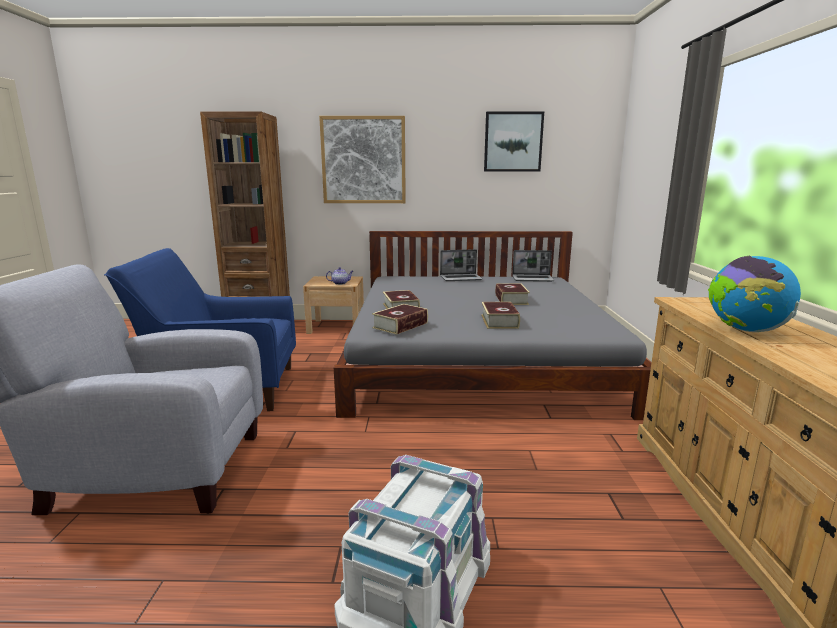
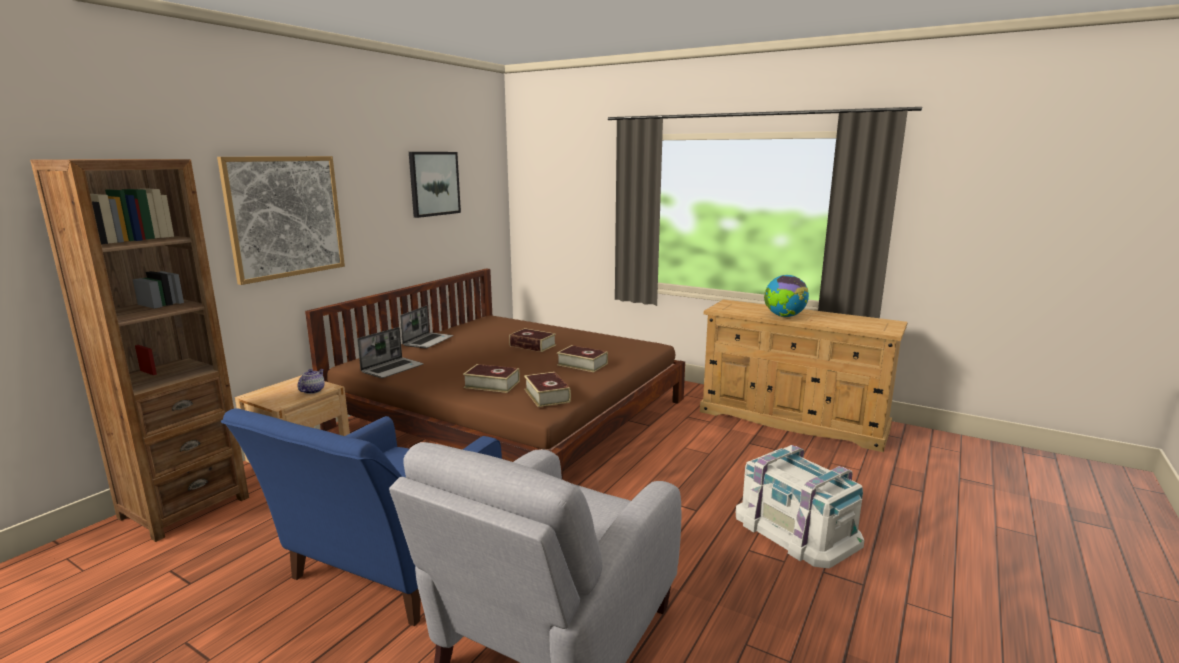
camera: 60 degrees left, 0 degrees up
(477, 357) = (512, 413): grey bed -> brown bed
(533, 279) = (483, 323): laptop -> laptop (392, 369)

